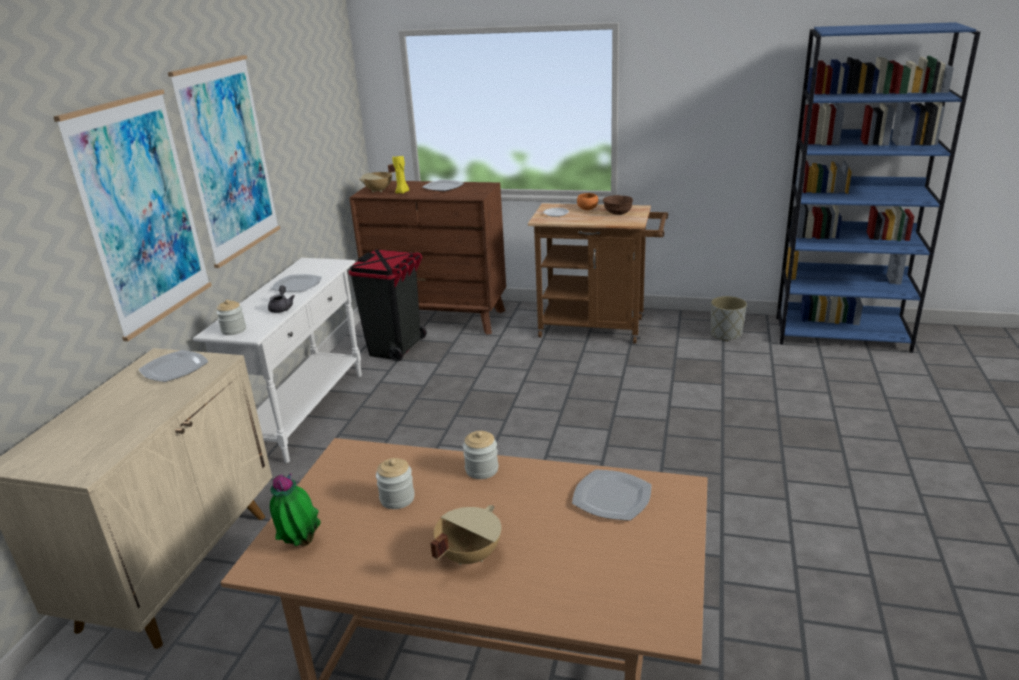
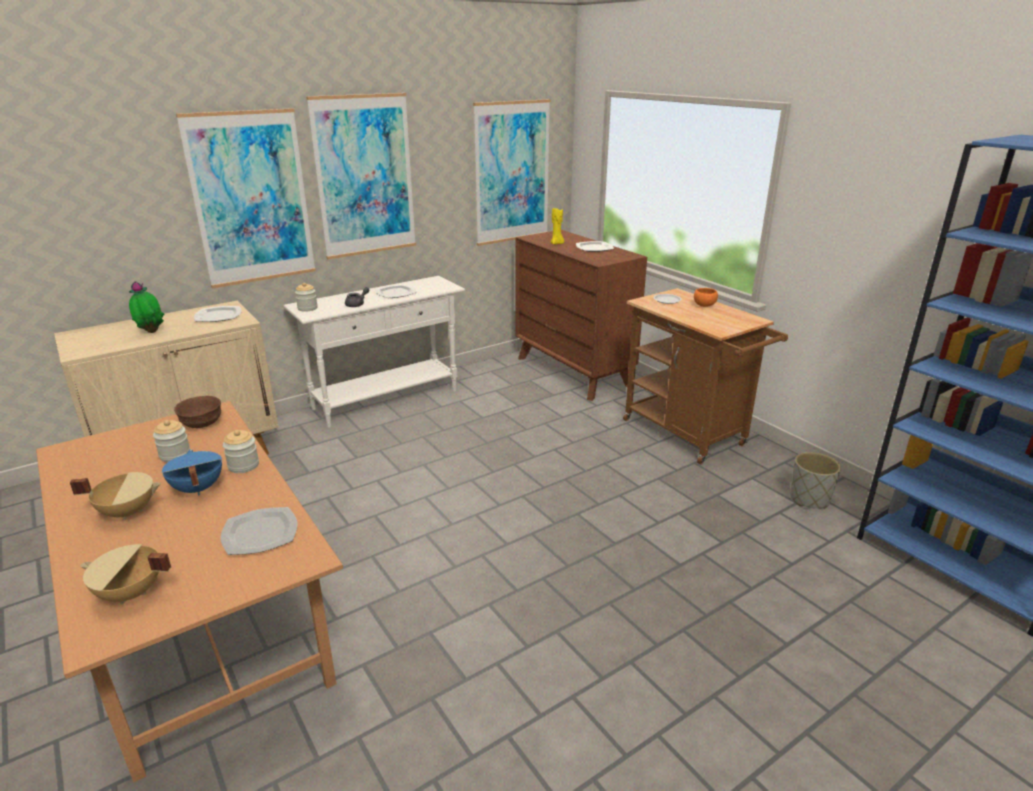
camera: 40 degrees right, 0 degrees up
(300, 543) = (94, 451): potted plant -> potted plant (151, 331)
(327, 129) = (512, 173): none -> picture
(379, 190) = (545, 238): beige cooking pot -> beige cooking pot (130, 594)
(396, 348) = (508, 381): black trash can -> none
(485, 506) = (197, 489): none -> blue cooking pot
(617, 213) = (724, 317): brown bowl -> brown bowl (202, 423)

